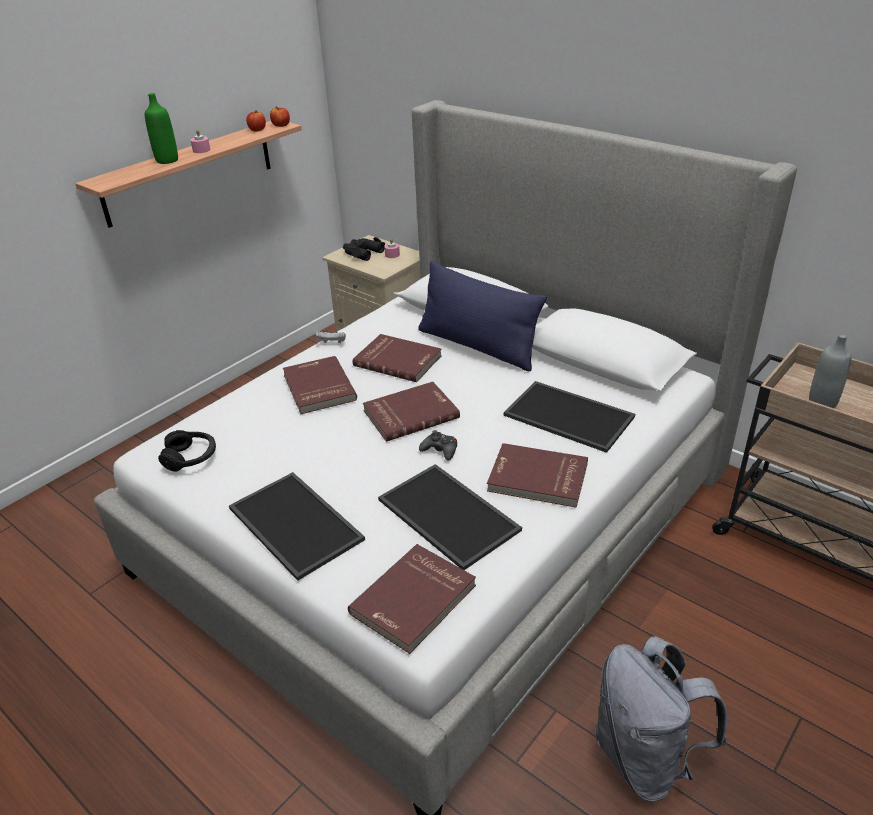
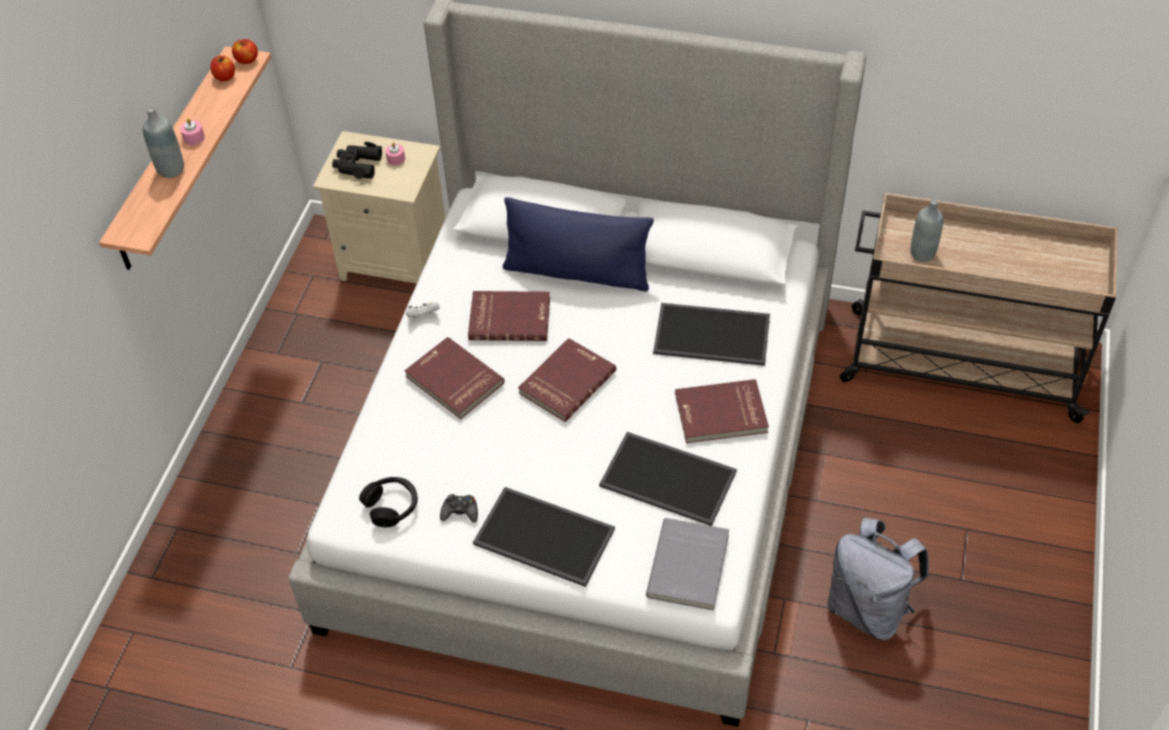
camera: 25 degrees left, 15 degrees up
(167, 160) = (171, 169): green bottle -> grey bottle
(415, 600) = (690, 566): red book -> grey book
(440, 450) = (620, 414): black game controller -> black game controller (460, 511)

